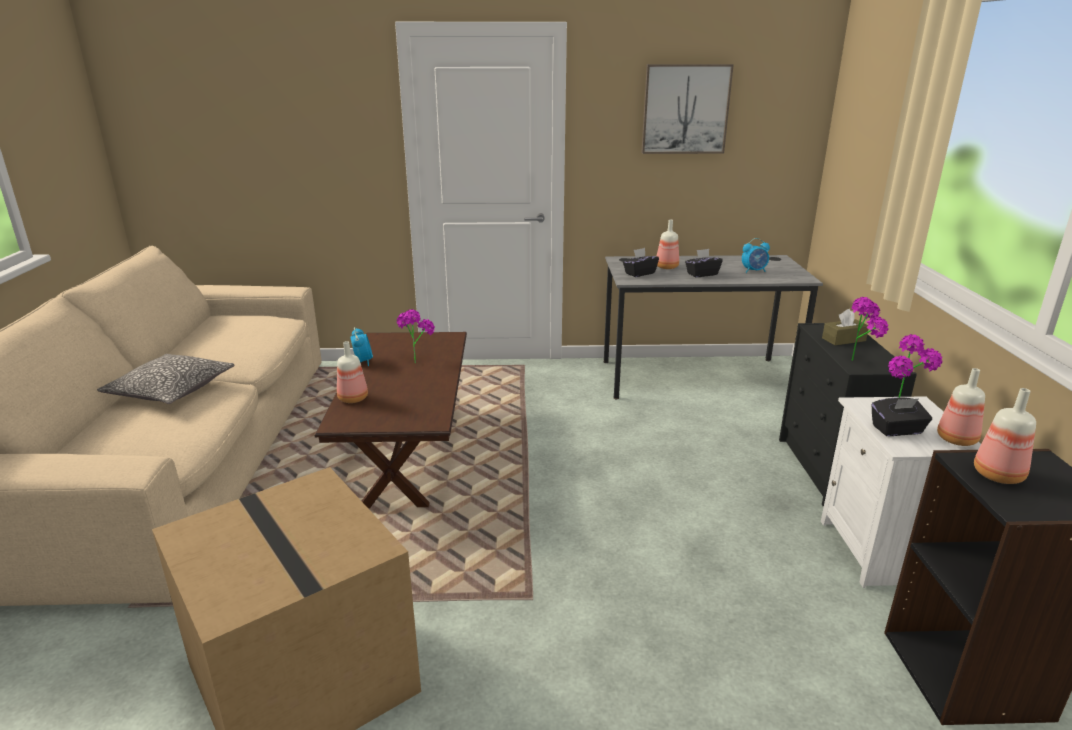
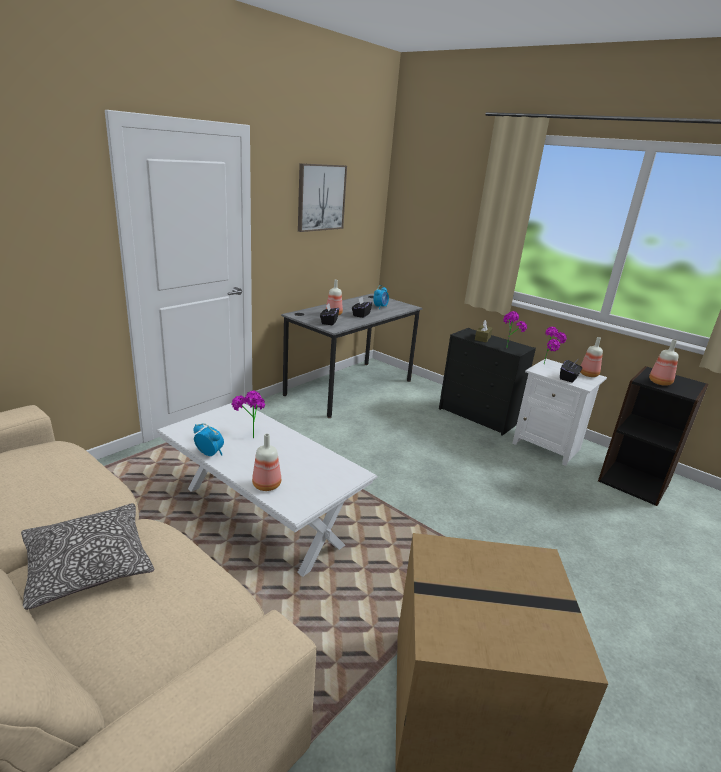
camera: 50 degrees left, 0 degrees up
(408, 451) = (261, 516): brown coffee table -> white coffee table

